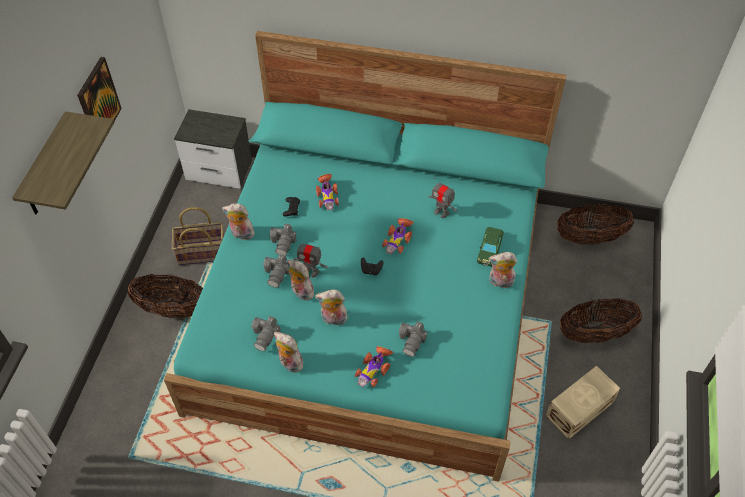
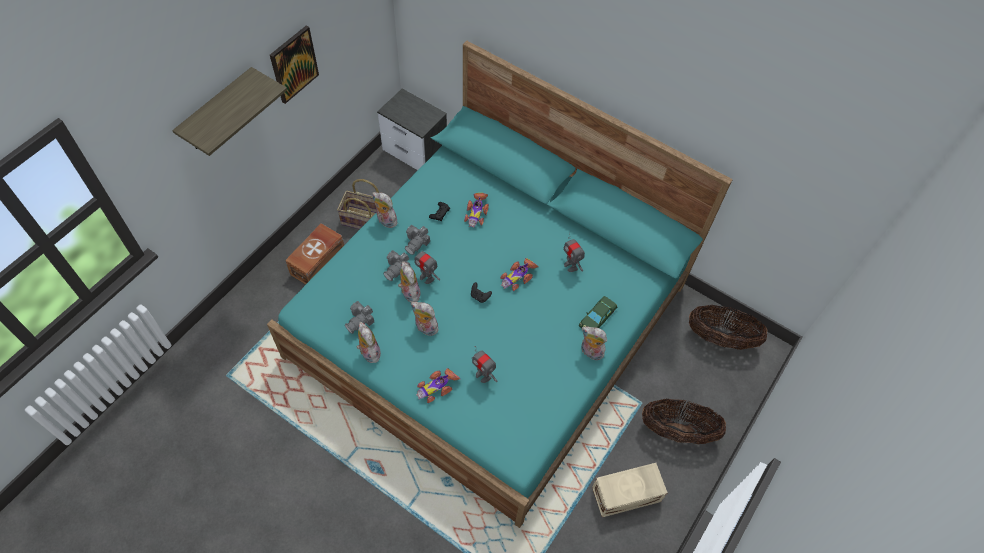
camera: 20 degrees right, 5 degrees up
(173, 309) = (319, 262): basket -> brown storage box
(412, 341) = (483, 375): camera -> toy robot

